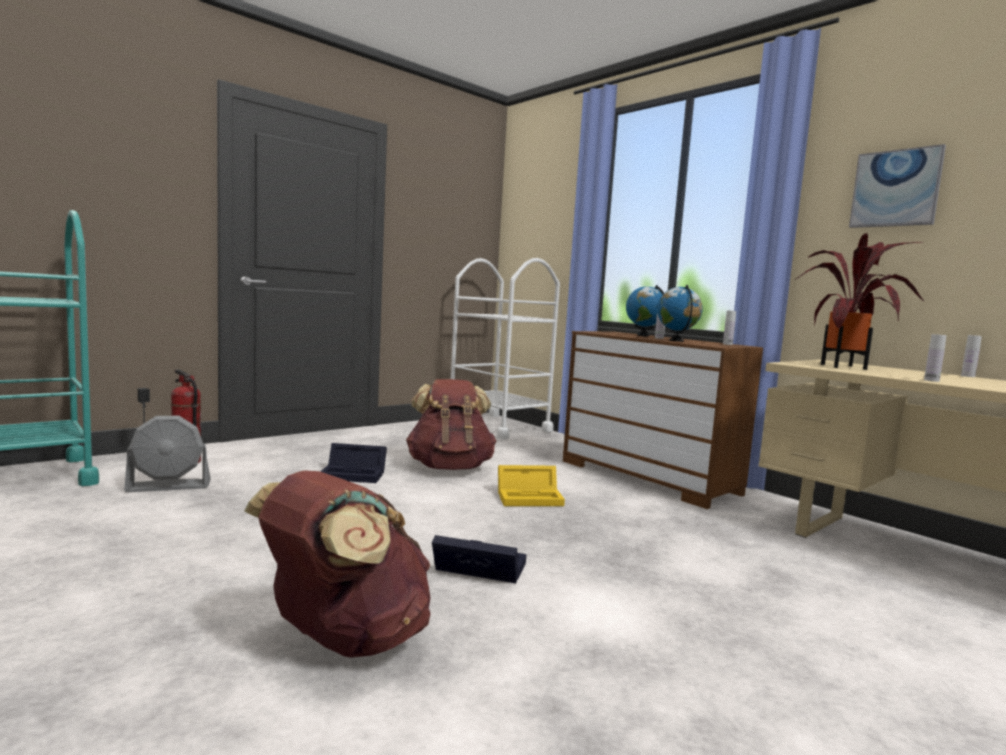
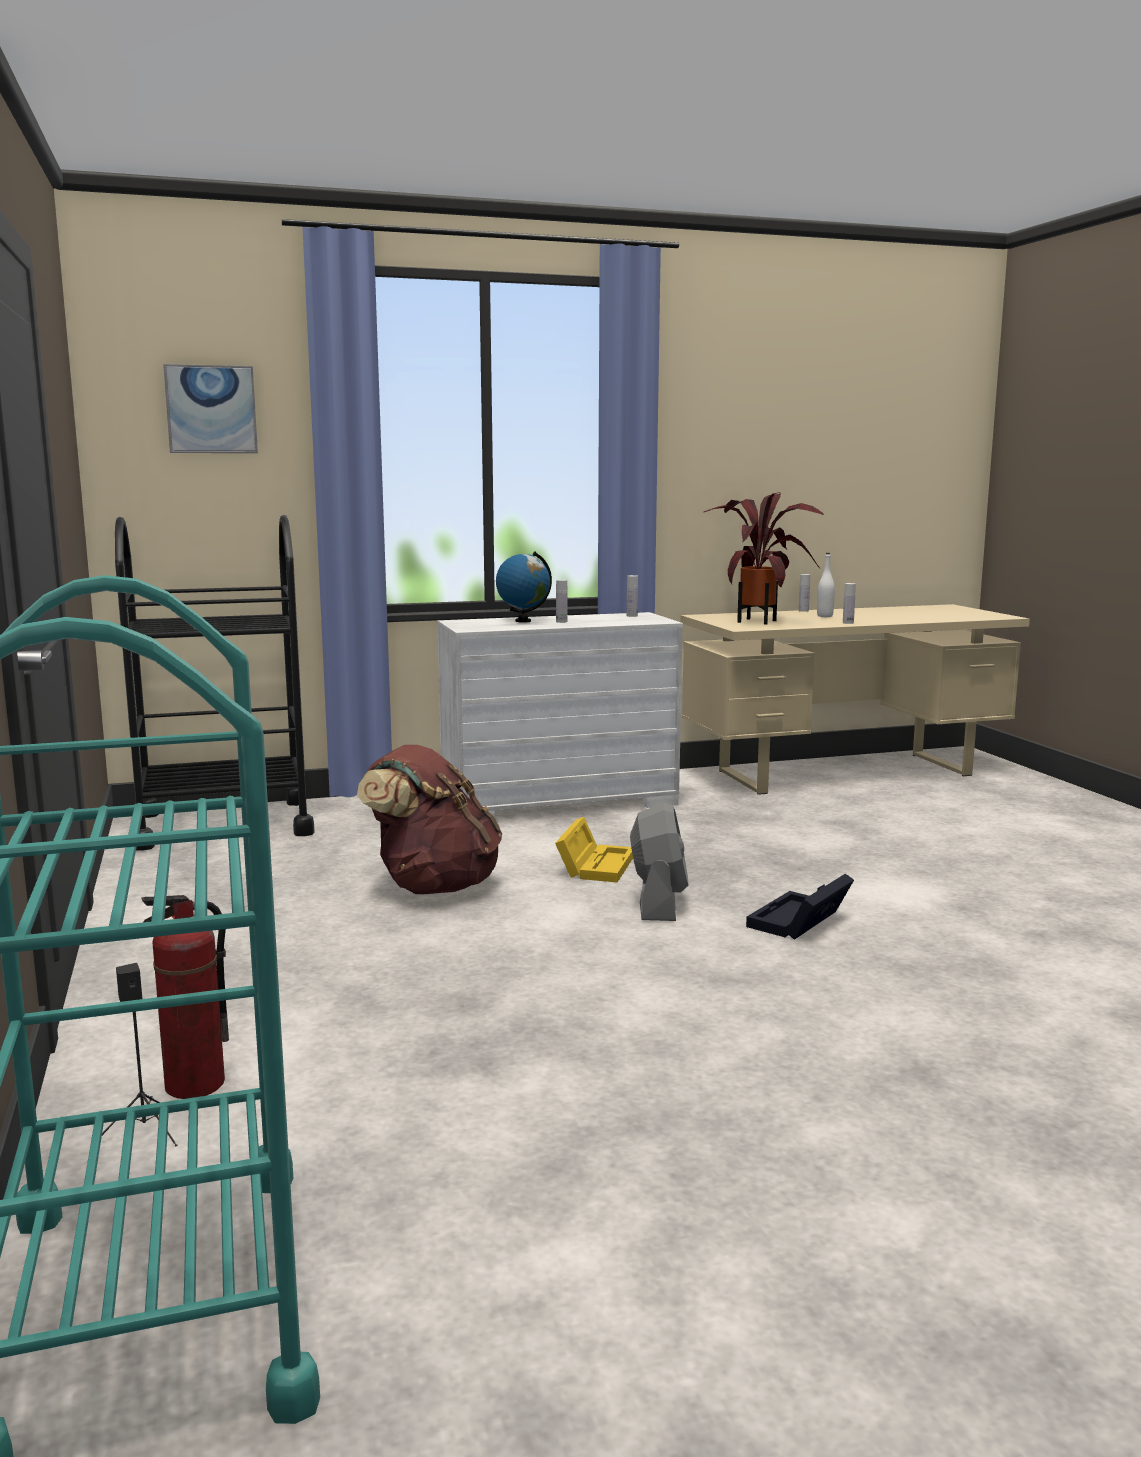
camera: 65 degrees left, 5 degrees up
(169, 486) = (361, 1096): grey fan -> grey fan (658, 902)
(344, 640) = (938, 993): brown backpack -> none
(355, 474) = (415, 947): black storage box -> none
(498, 426) = (224, 824): white cart -> black cart
(649, 477) = (559, 801): brown dresser -> white dresser
(676, 341) = (600, 622): globe -> none
(895, 188) = (728, 434): picture -> picture (211, 409)
(954, 378) = (825, 616): none -> white bottle

